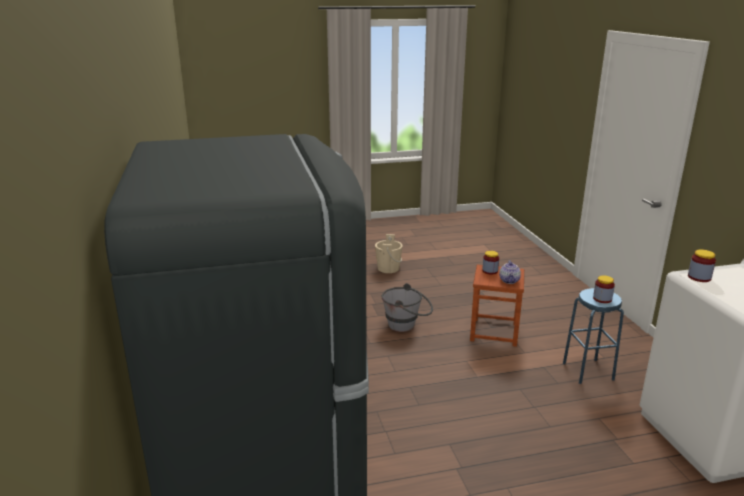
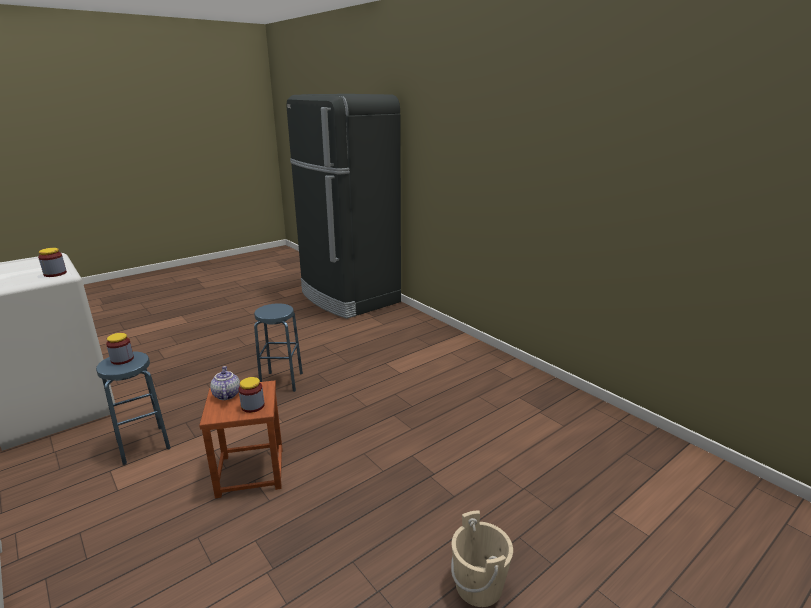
camera: 155 degrees right, 0 degrees up
(407, 325) = (366, 449): grey bucket -> none
(461, 404) = (282, 381): none -> blue stool

